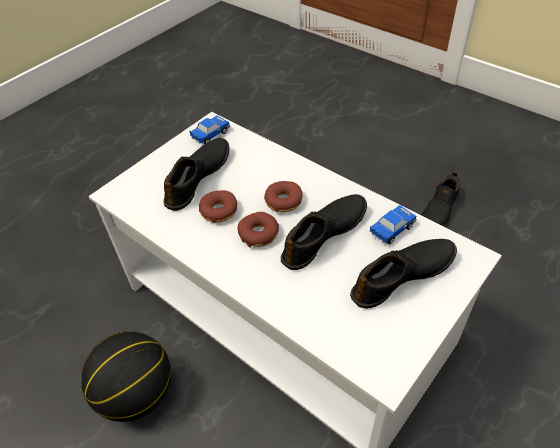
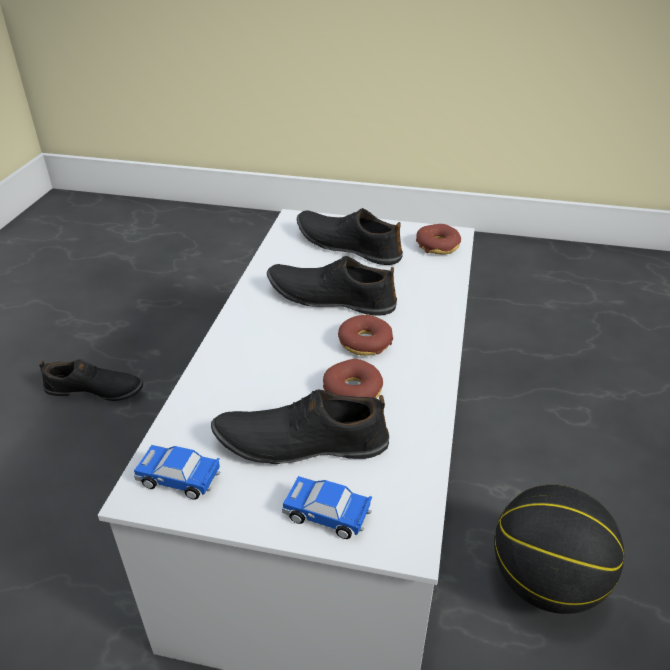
camera: 120 degrees left, 10 degrees down
(283, 201) = (296, 341): donut -> donut (437, 246)
(391, 229) = (291, 261): toy car -> toy car (328, 514)

